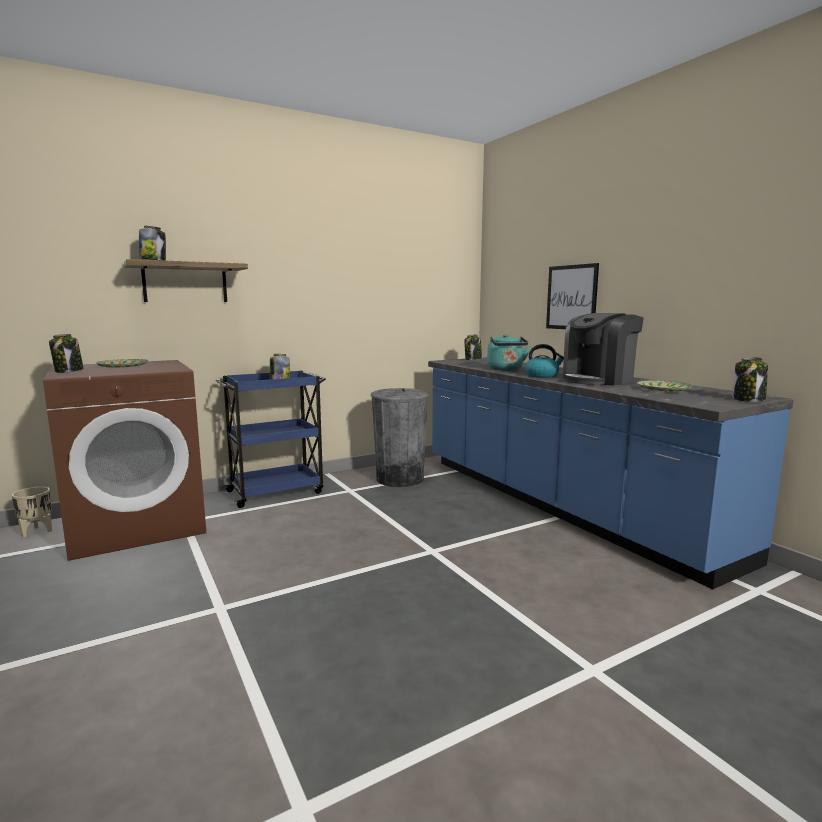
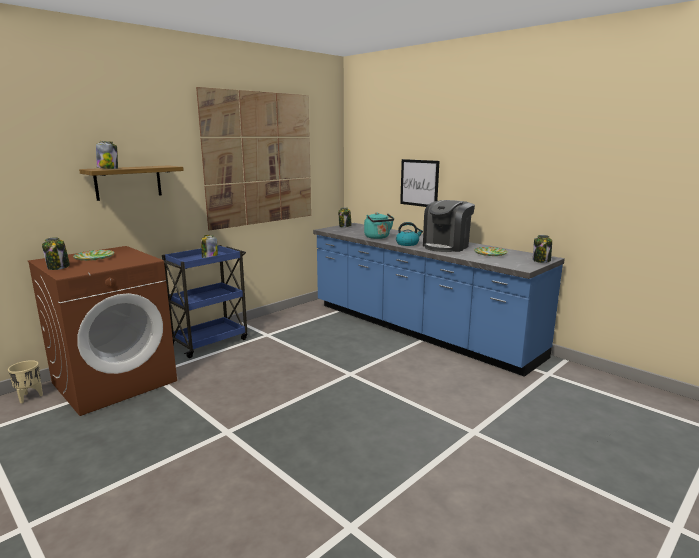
camera: 15 degrees left, 5 degrees up
(361, 267) = (259, 159): none -> picture
(400, 479) = (300, 321): grey trash can -> none

